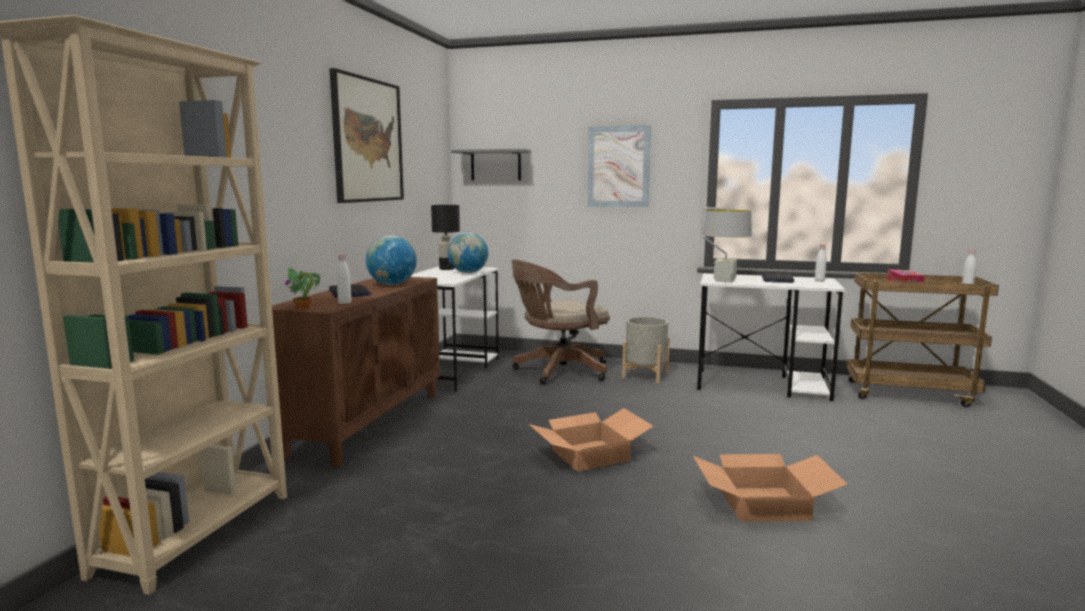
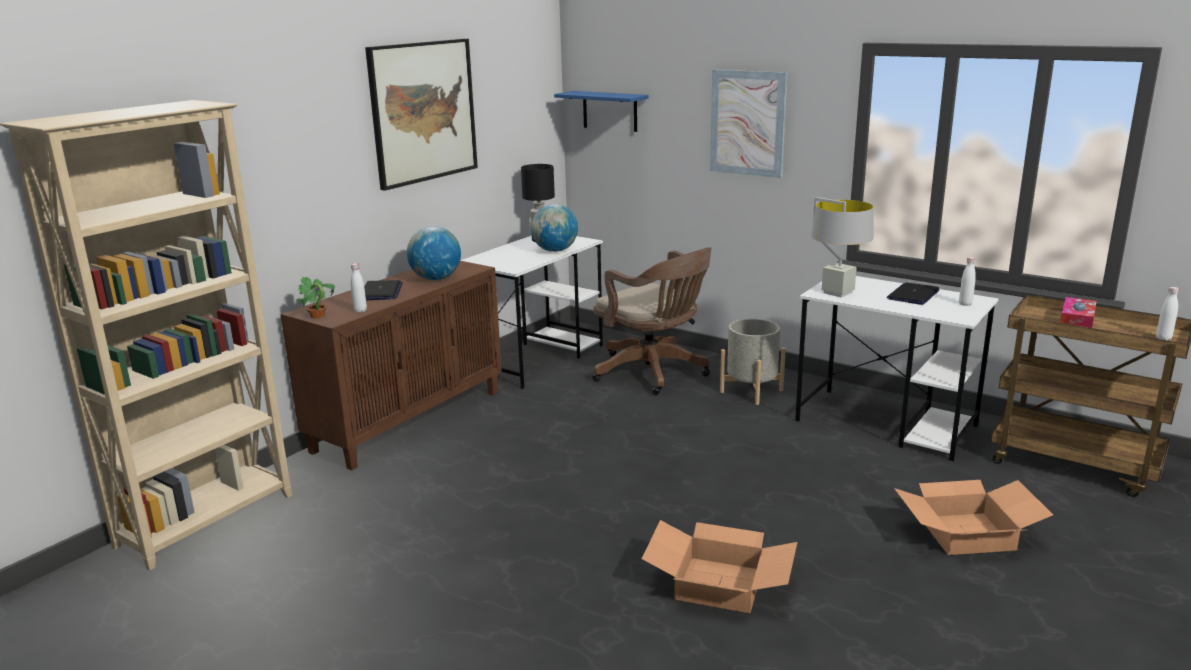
camera: 20 degrees right, 10 degrees up
(496, 165) = (610, 111): grey shelf -> blue shelf
(558, 372) = (654, 373): brown office chair -> brown office chair turned 120 degrees counterclockwise
(590, 454) = (595, 493): cardboard box -> cardboard box (967, 532)

